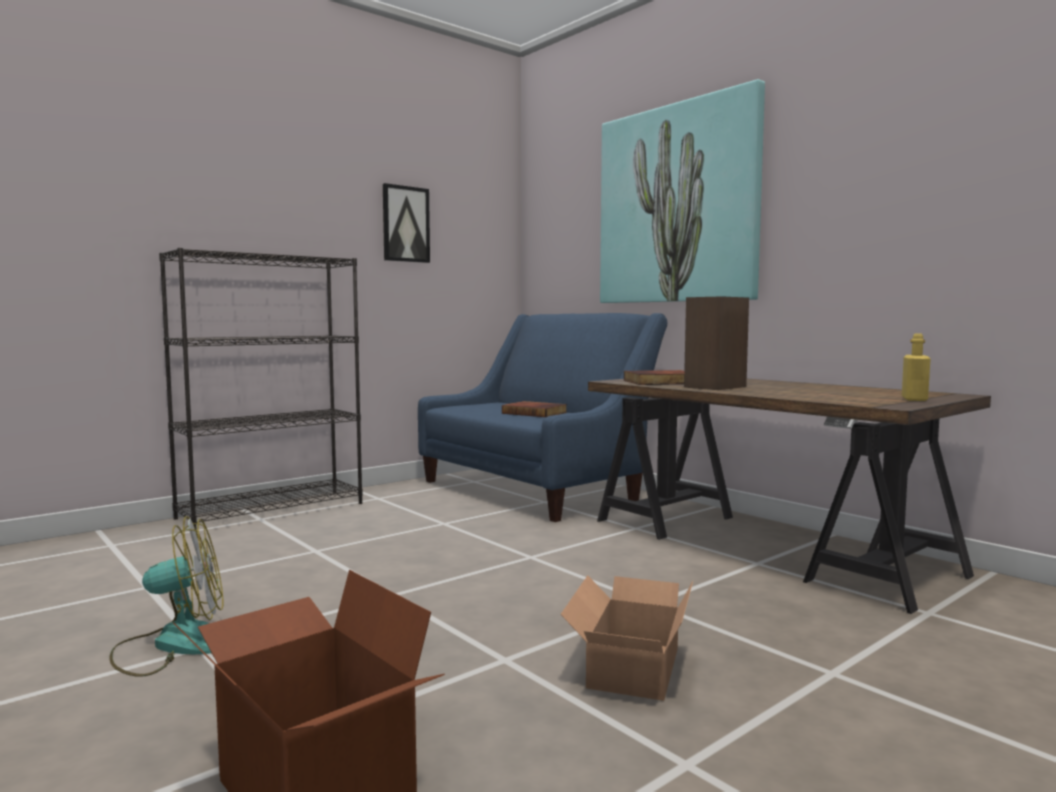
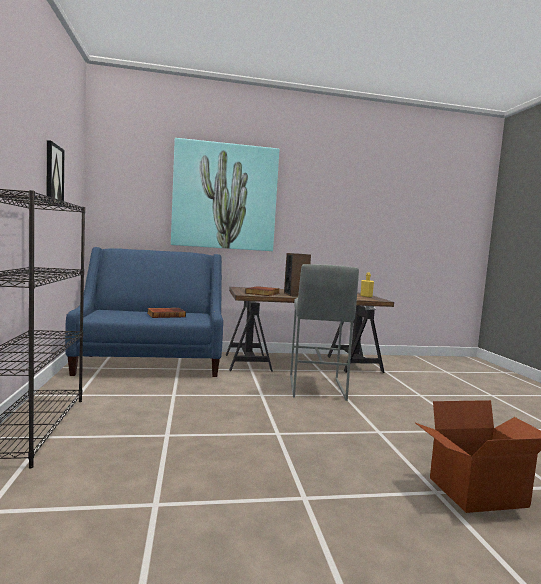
camera: 60 degrees left, 0 degrees up
(173, 645) = (292, 506): fan -> none
(628, 668) = (400, 416): cardboard box -> none
(643, 578) = (315, 388): none -> grey stool

